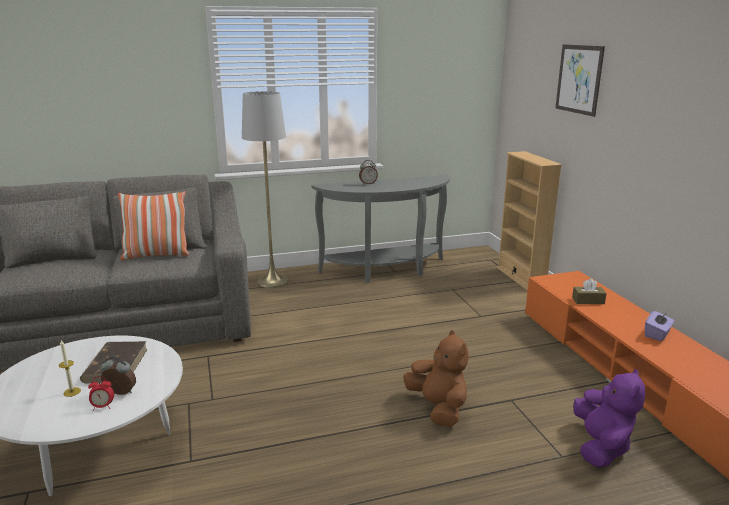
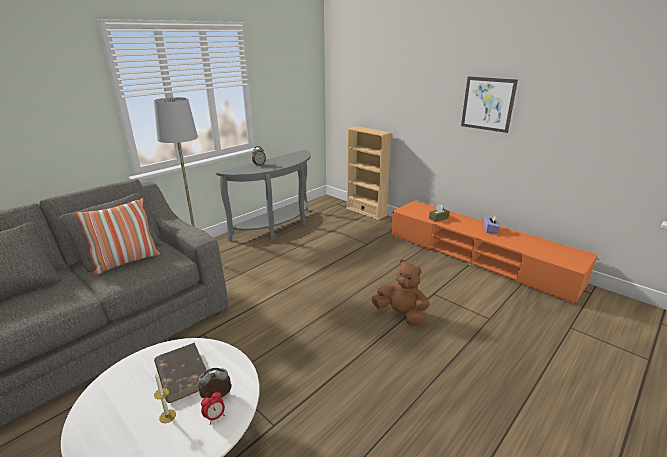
camera: 30 degrees left, 5 degrees up
(579, 79) = (400, 74): picture -> picture (487, 104)
(601, 446) = (500, 305): purple plush toy -> none

